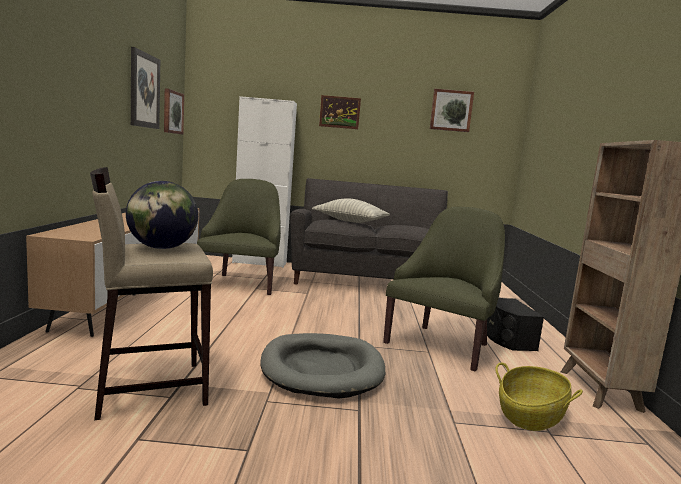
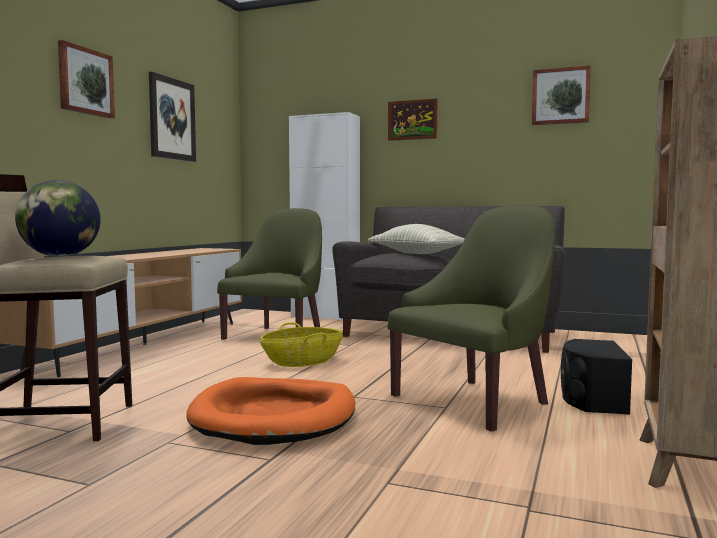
camera: 20 degrees right, 5 degrees down
(172, 112) = (219, 144): picture -> picture (85, 81)
(322, 369) = (274, 417): grey dog bed -> orange dog bed
(531, 415) = (521, 485): basket -> basket (302, 361)

